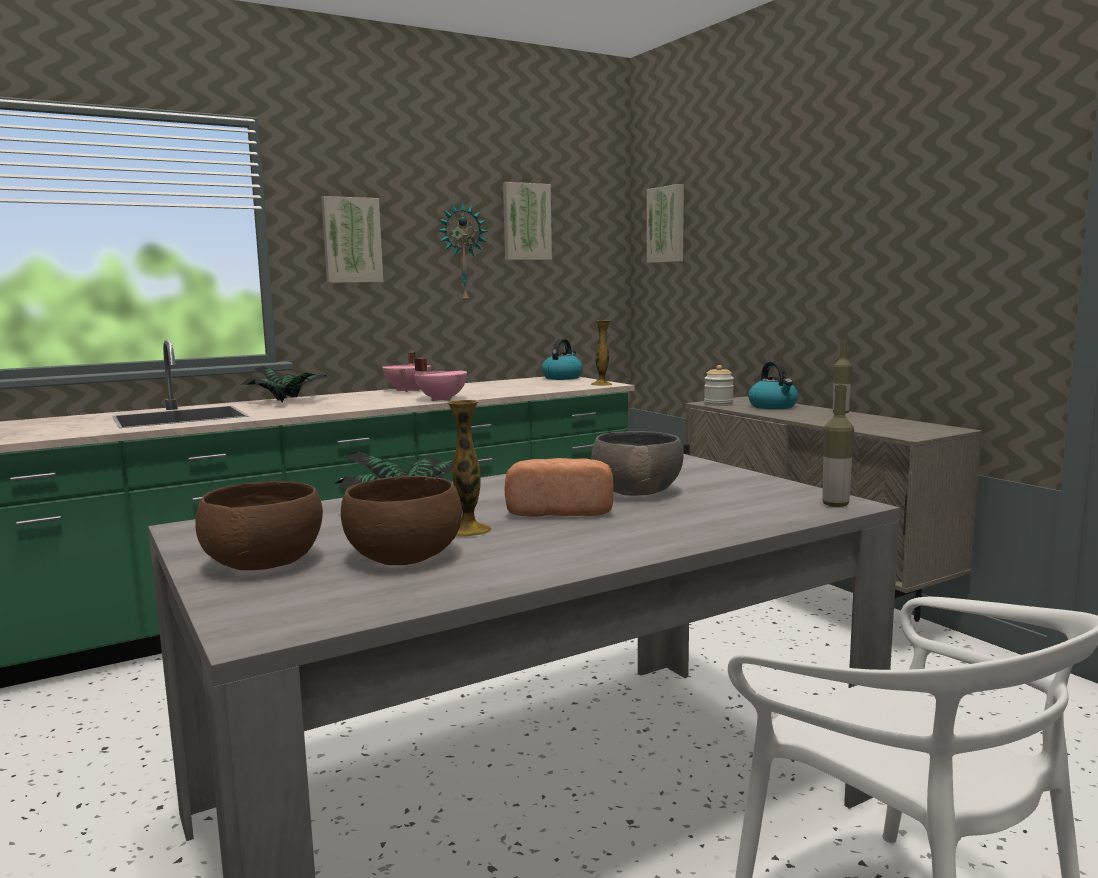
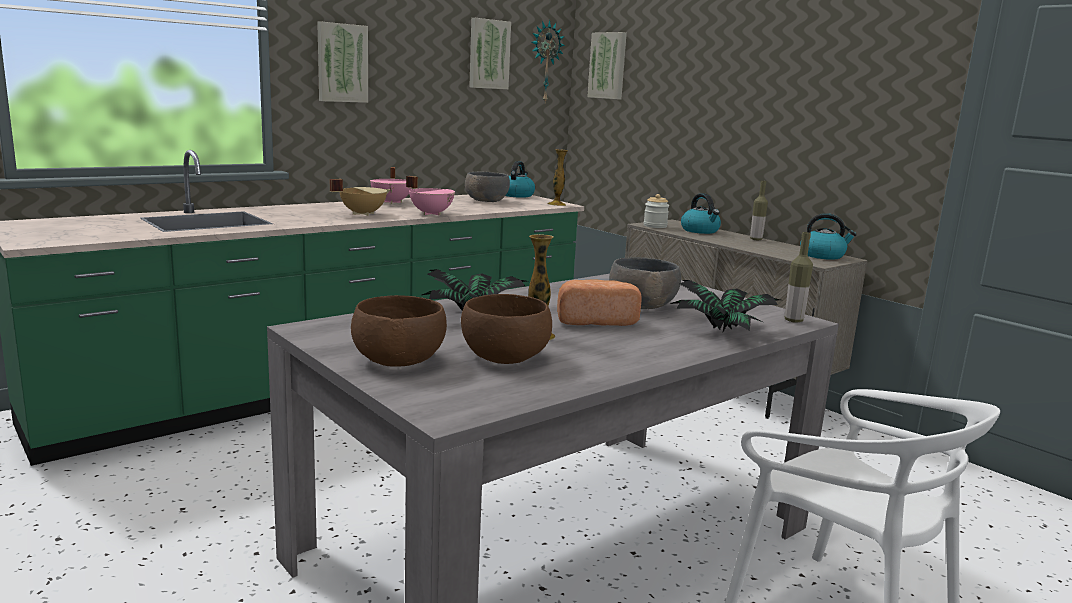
camera: 10 degrees left, 5 degrees up
(288, 402) = (293, 209): potted plant -> potted plant (724, 330)
(361, 402) = (362, 213): none -> beige cooking pot
(462, 253) = (434, 80): wall clock -> wall clock (544, 62)
(520, 384) = (486, 201): none -> grey bowl
(921, 427) = (823, 255): none -> kettle

